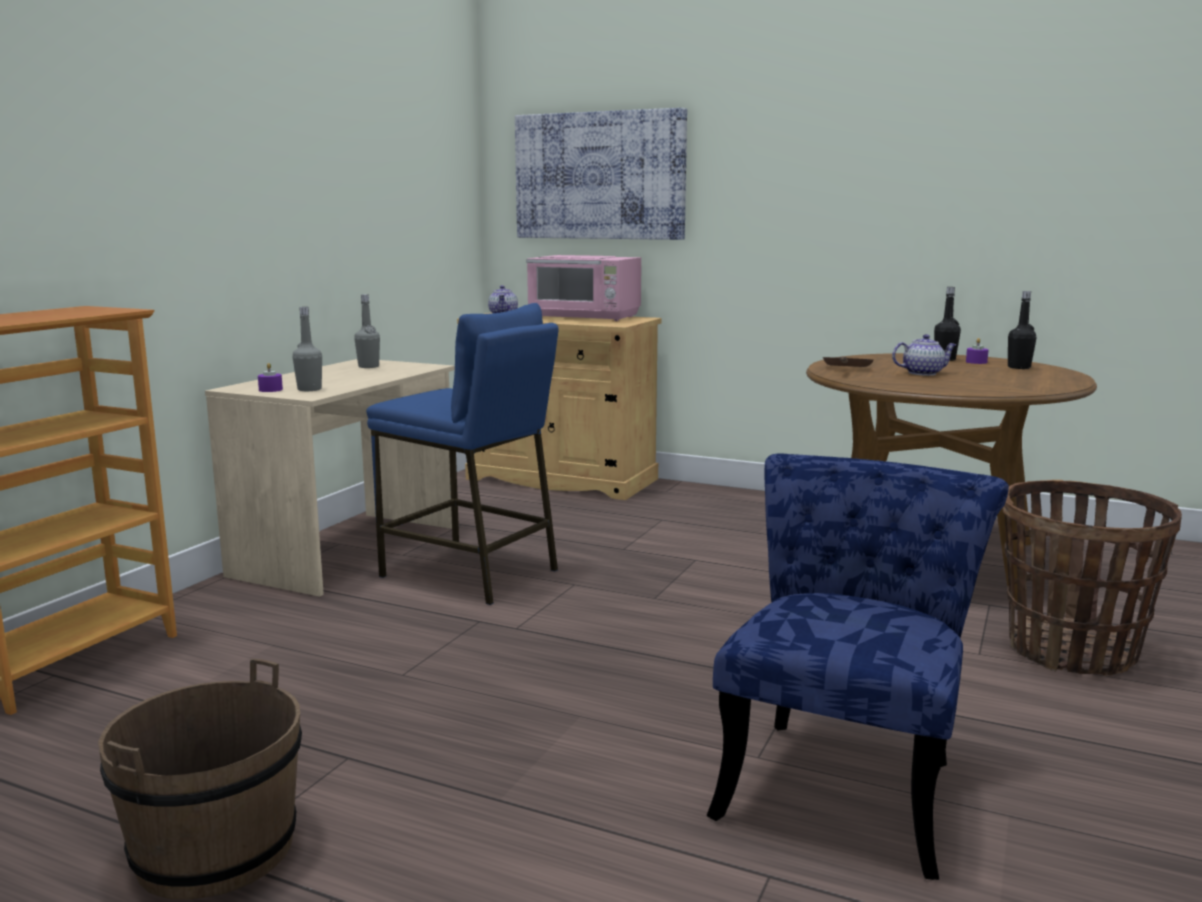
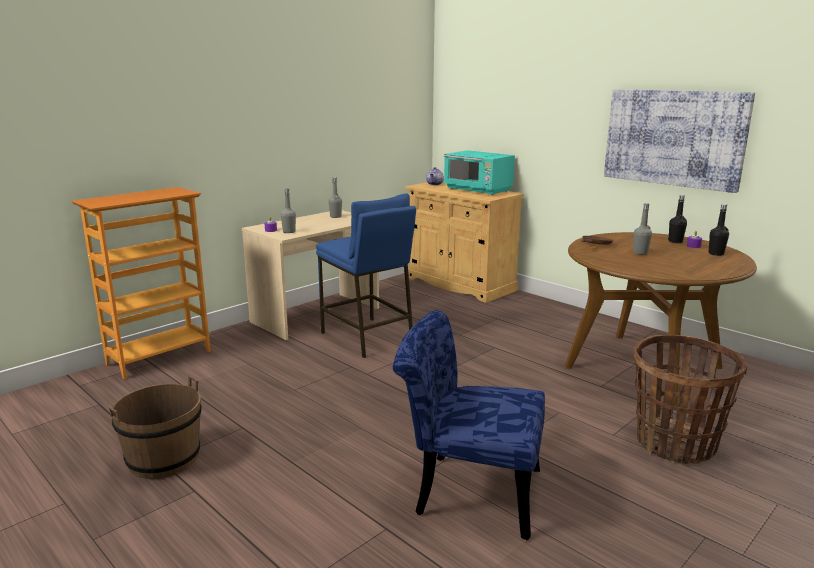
camera: 20 degrees right, 5 degrees up
(585, 317) = (478, 190): pink microwave -> turquoise microwave
(600, 176) = (495, 103): picture -> picture (674, 137)
(846, 780) = (466, 490): blue chair -> blue chair turned 120 degrees counterclockwise
(922, 373) = (640, 253): teapot -> grey bottle

